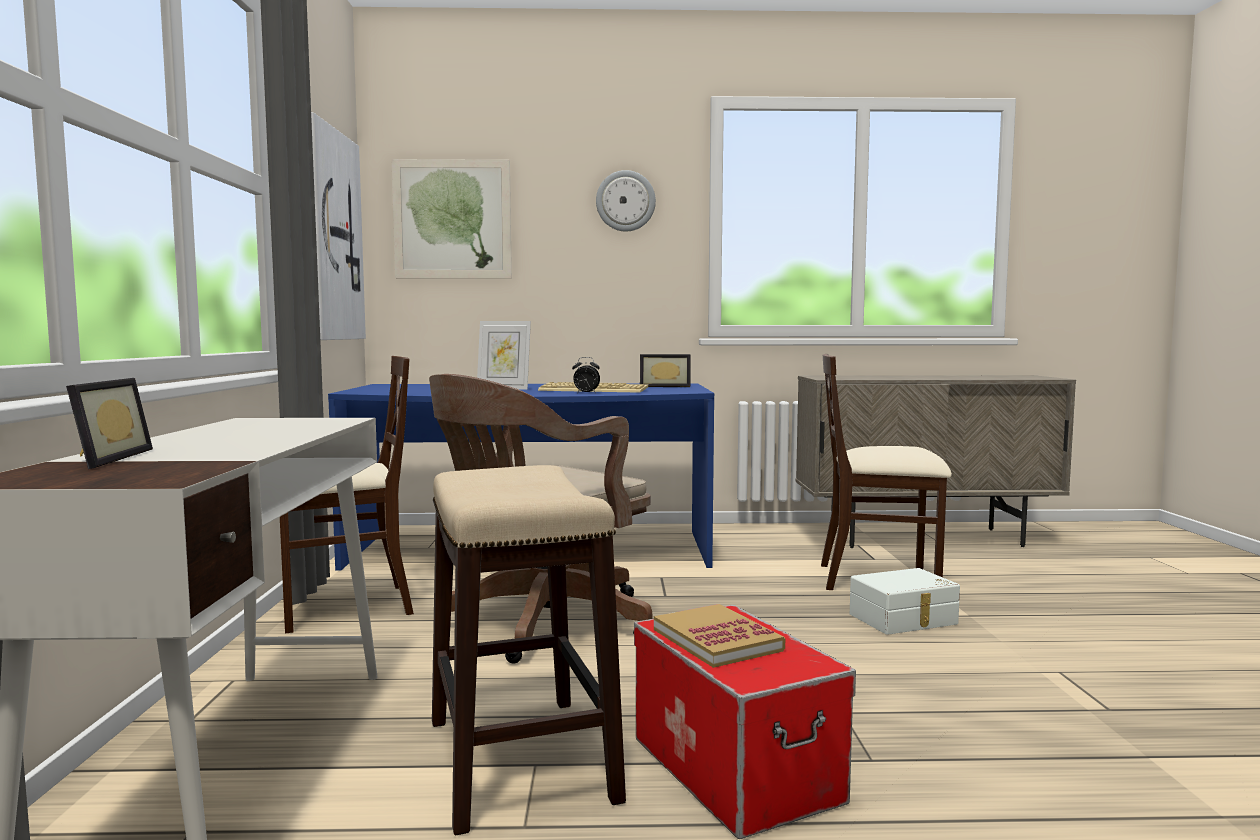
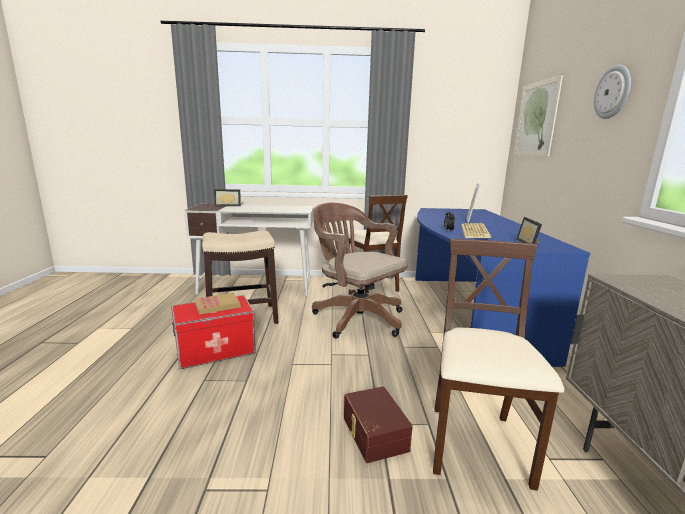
camera: 90 degrees right, 10 degrees up
(331, 236) = (460, 136): picture -> none
(904, 619) = (373, 434): white storage box -> brown storage box

